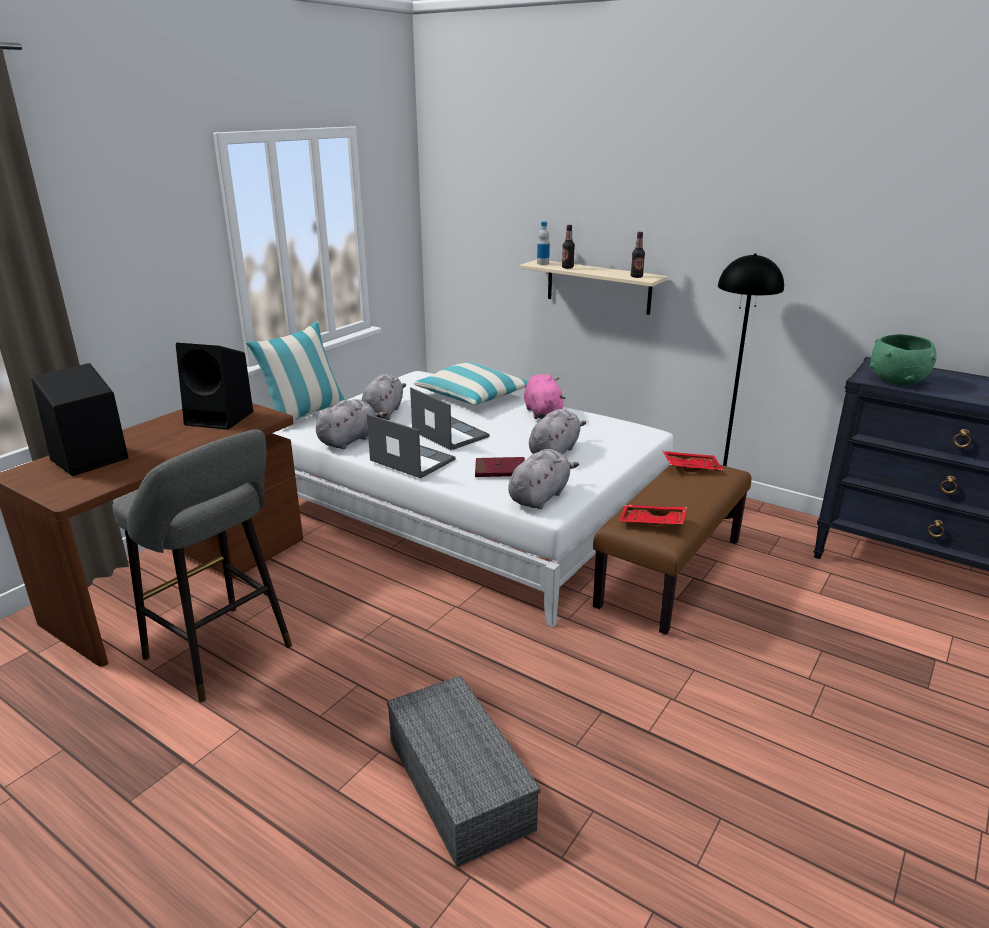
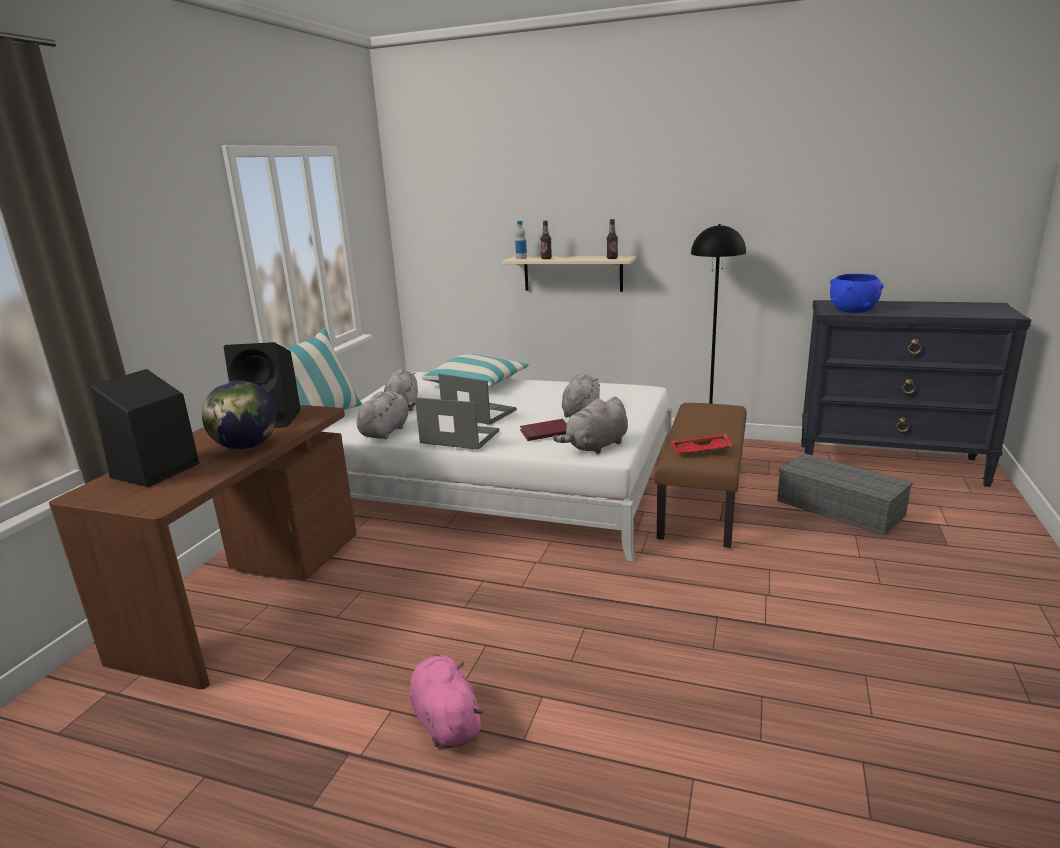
camera: 15 degrees left, 5 degrees down
(178, 446) = (246, 447): none -> globe
(223, 655) = (333, 649): grey stool -> none
(456, 782) = (629, 704): grey storage box -> grey storage box (837, 507)
(540, 496) = (596, 446): grey plush toy -> grey plush toy turned 150 degrees counterclockwise
(542, 412) = (547, 387): pink plush toy -> pink plush toy (445, 720)
(691, 467) = (699, 408): red tray -> none
(897, 381) = (853, 311): green bowl -> blue bowl

